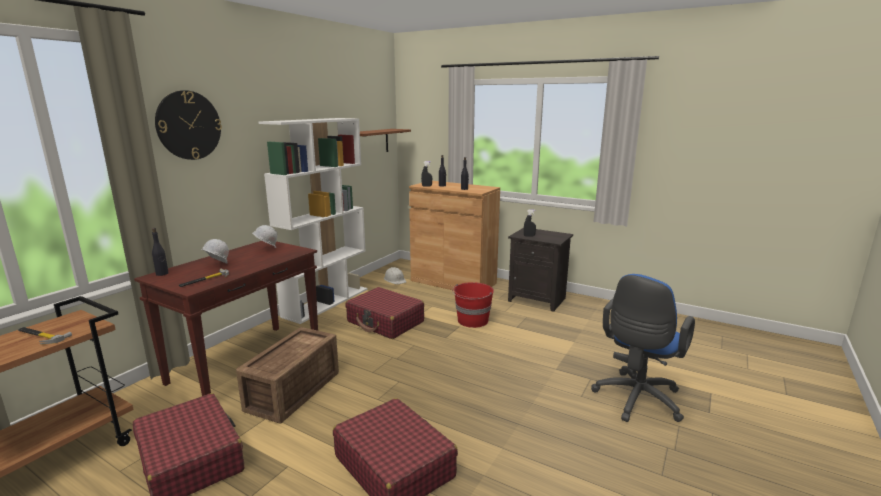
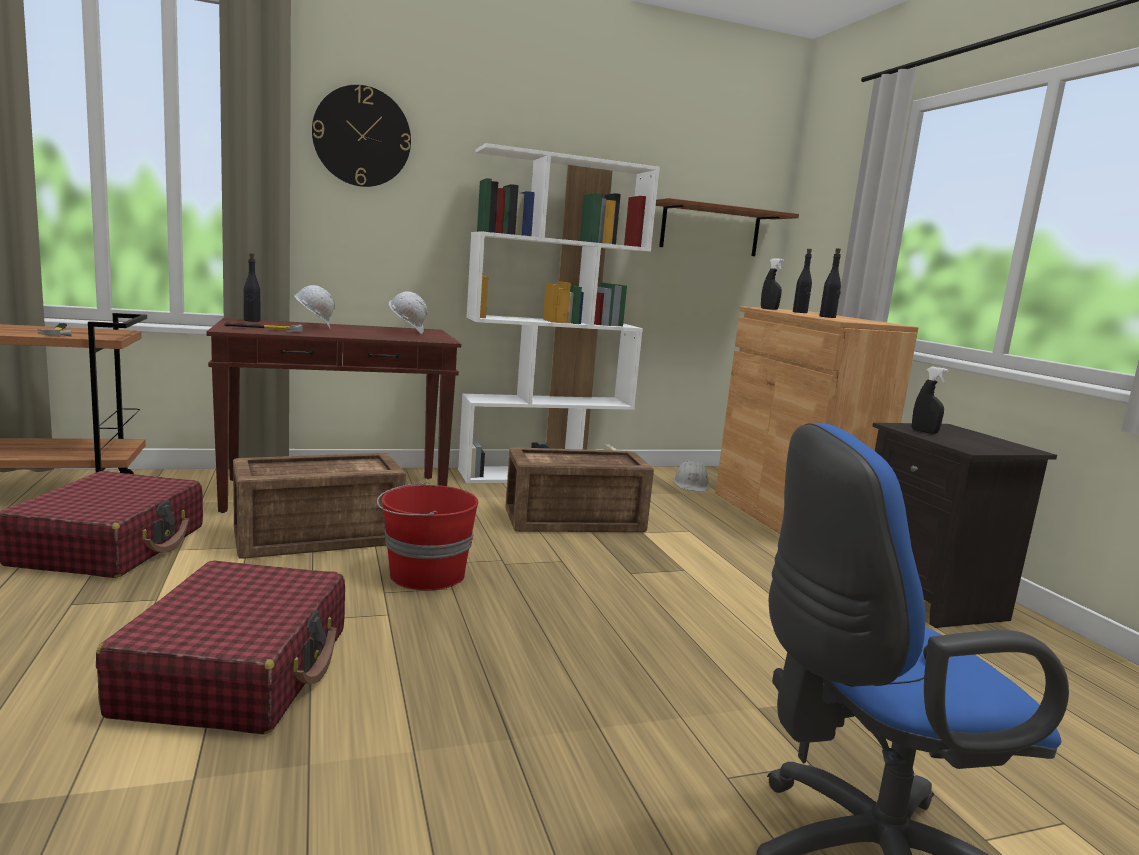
camera: 40 degrees right, 5 degrees down
(385, 322) = (577, 521): red suitcase -> crate
(472, 321) = (723, 573): red bucket -> red bucket (425, 575)

